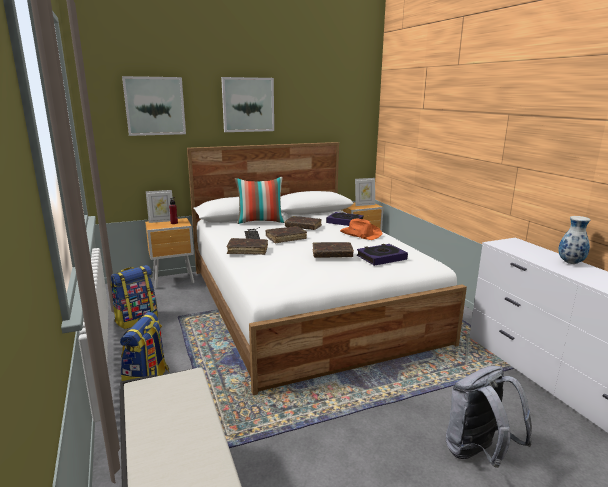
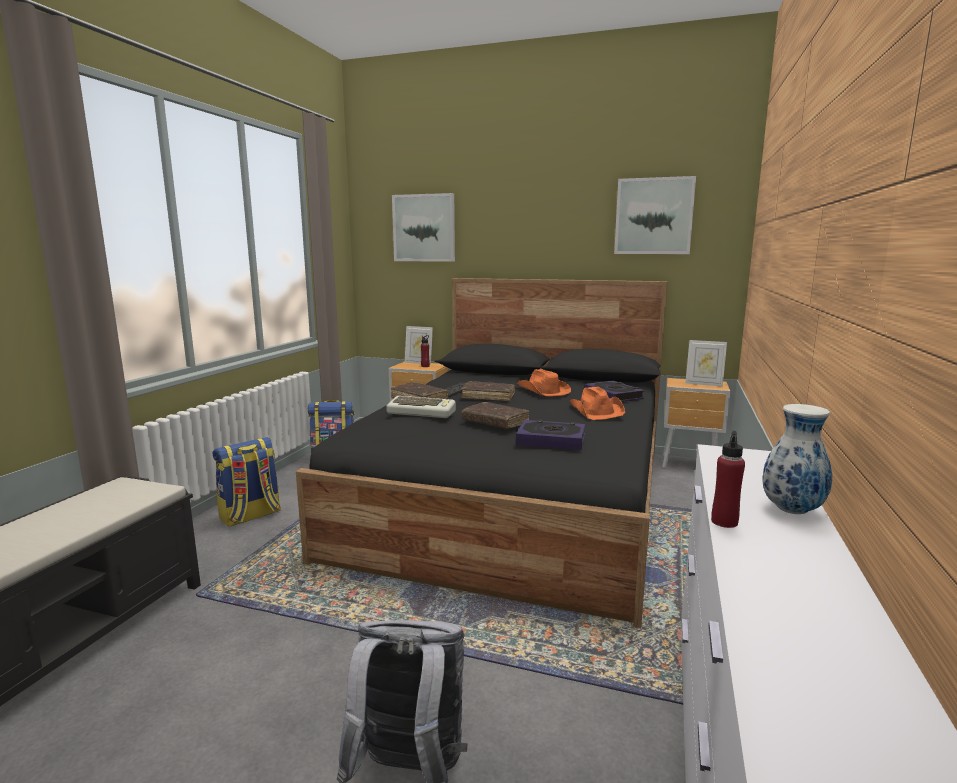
camera: 40 degrees right, 5 degrees down
(248, 104) = (533, 225): picture -> picture (653, 216)
(260, 221) = (507, 378): pillow -> none
(283, 259) = (422, 412): none -> keyboard
(303, 227) = (543, 391): brown book -> orange hat
(306, 302) = (517, 497): white bed -> black bed
(568, 274) = (724, 522): none -> red bottle

